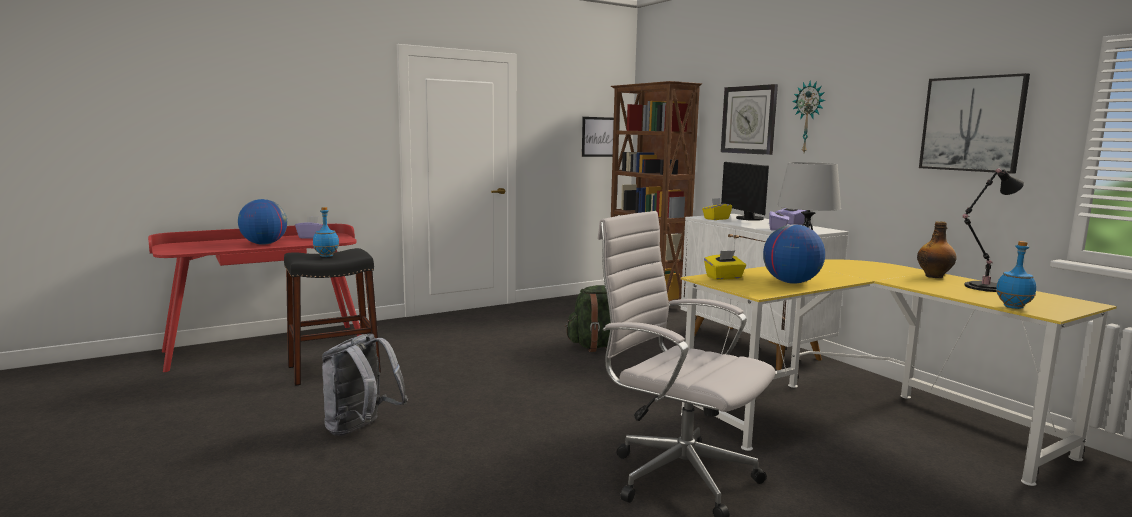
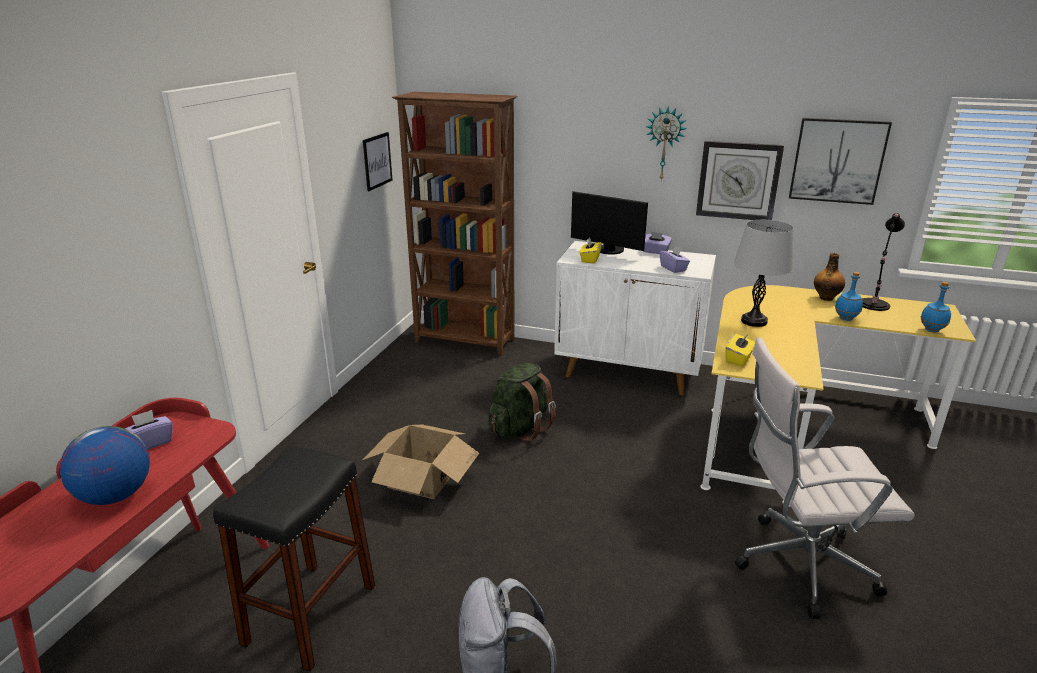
camera: 40 degrees left, 15 degrees up
(326, 256) = (294, 488): blue bottle -> blue bottle (846, 319)
(490, 346) = (422, 477): none -> cardboard box
(749, 120) = (586, 141): wall clock -> wall clock (738, 180)
(790, 282) = (786, 347): globe -> none

